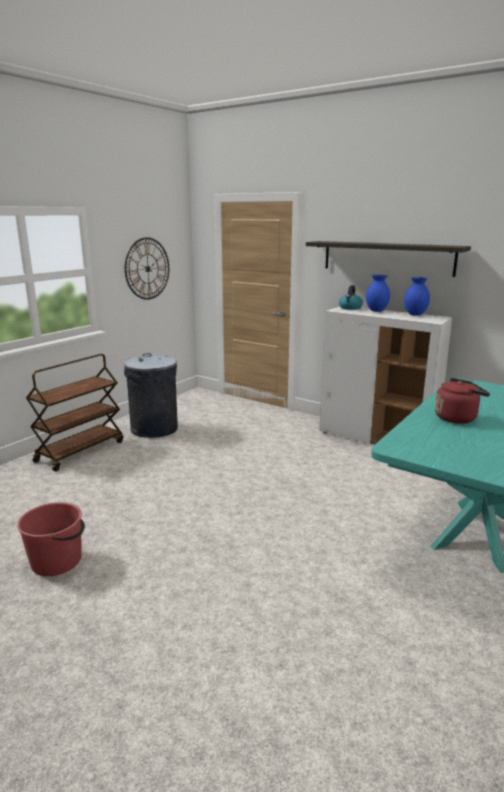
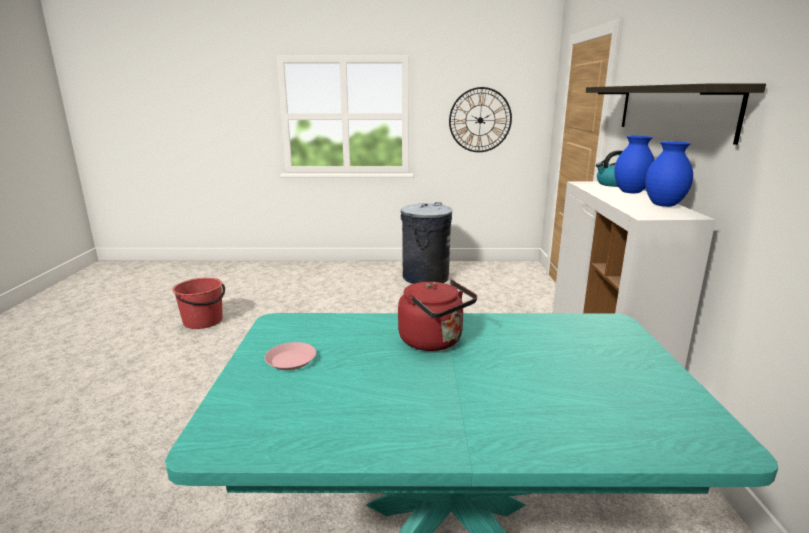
camera: 55 degrees right, 0 degrees up
(80, 451) = (352, 271): brown cart -> none
(458, 454) = (291, 360): none -> pink plate

